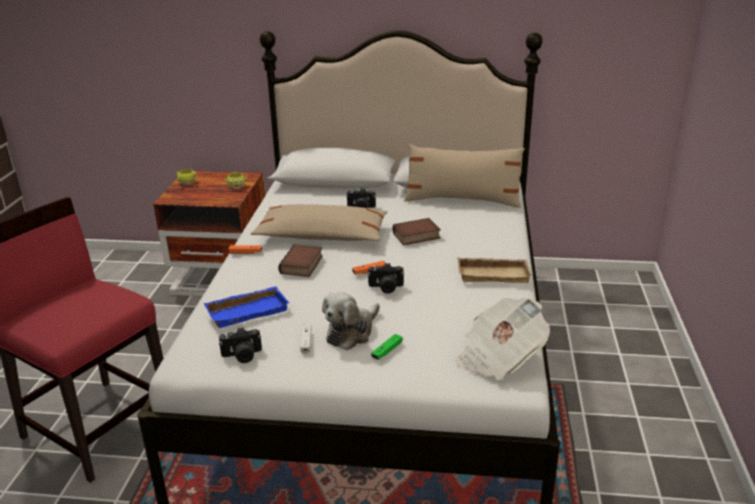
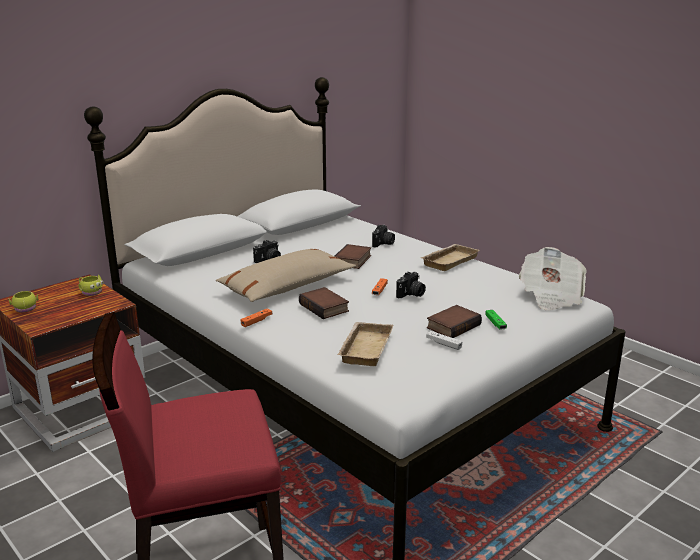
camera: 50 degrees left, 5 degrees down
(242, 356) = (427, 372): camera -> camera (383, 244)
(247, 310) = (364, 348): blue tray -> beige tray
(351, 332) = (453, 325): plush toy -> book
(462, 200) = (327, 231): beige pillow -> none

